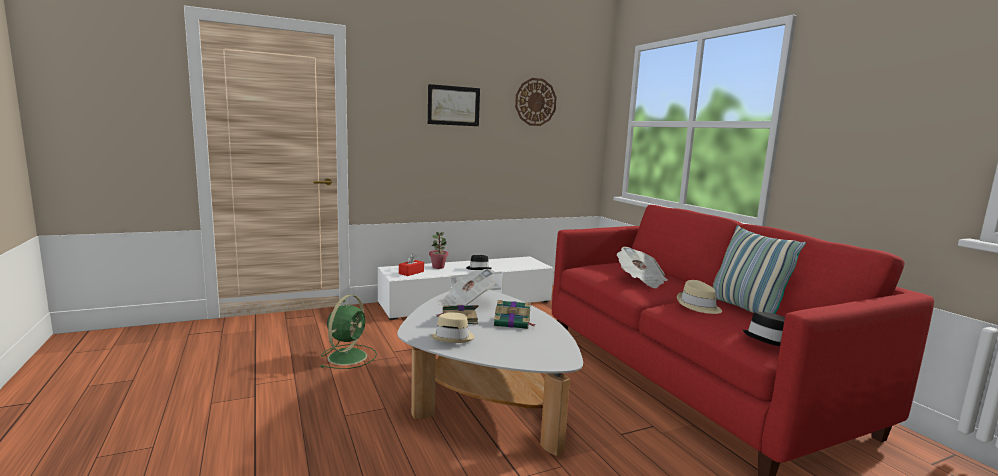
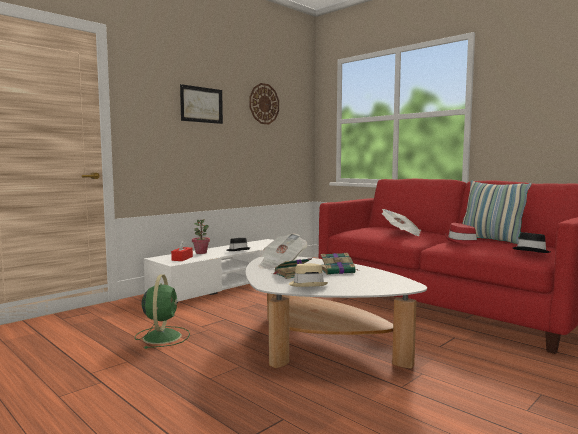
camera: 20 degrees left, 5 degrees down
(698, 306) = (462, 241): beige hat -> red hat

